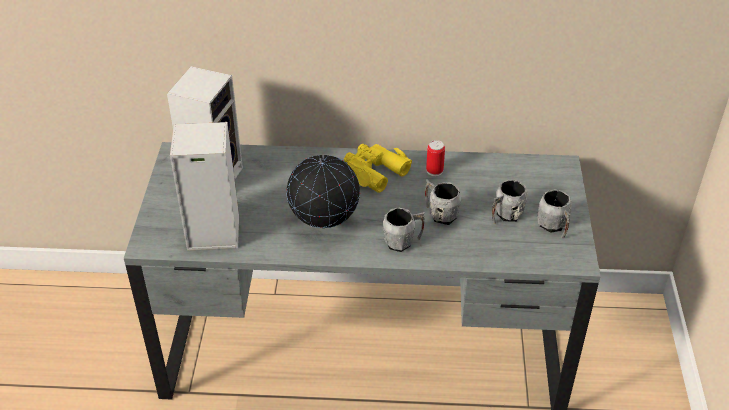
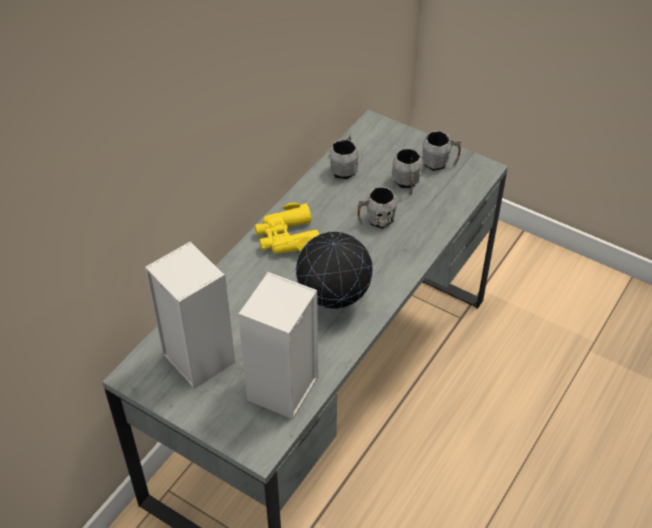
camera: 60 degrees left, 5 degrees up
(403, 241) = (392, 258): grey mug -> grey mug (344, 168)
(434, 171) = (318, 199): can -> none

